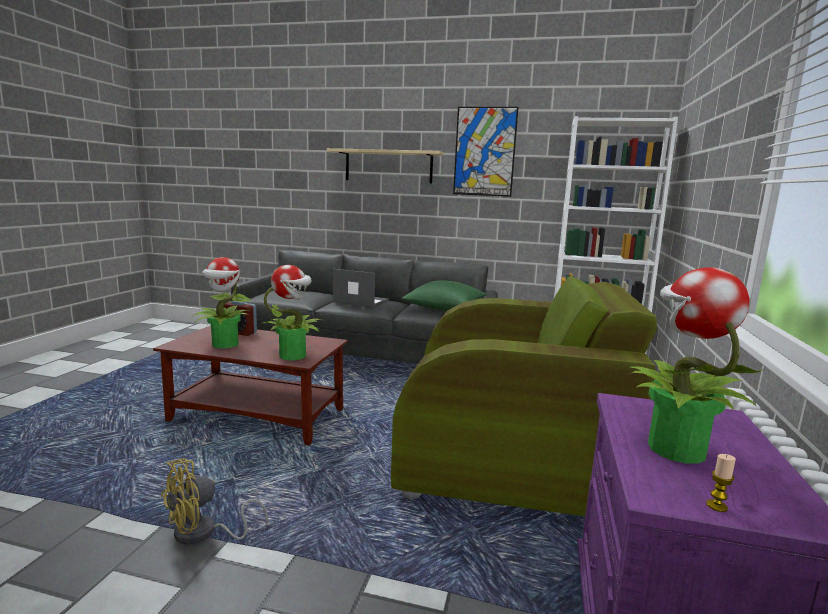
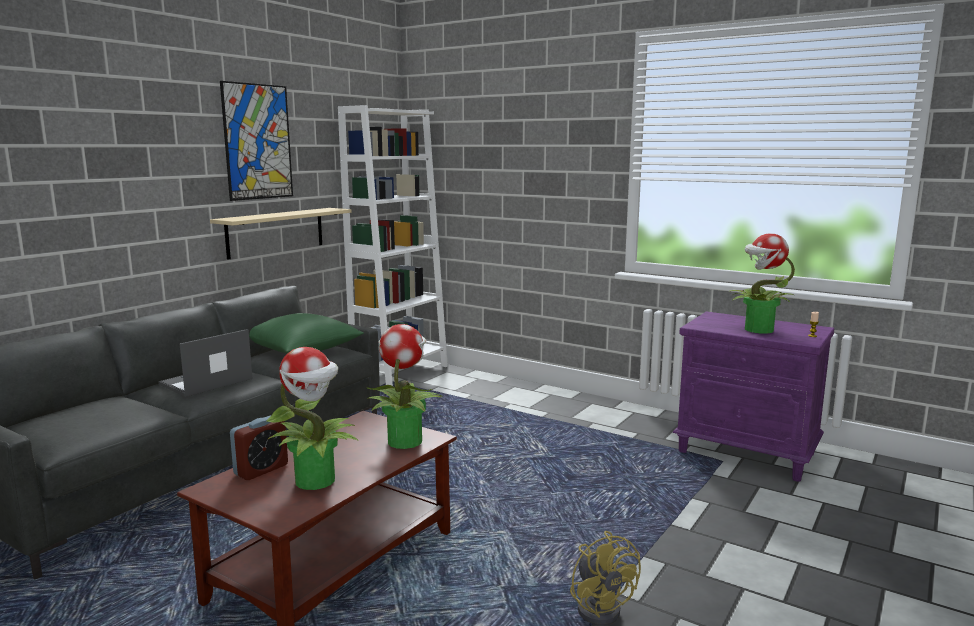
camera: 70 degrees left, 0 degrees up
(388, 166) = (134, 168): beige shelf -> beige shelf (276, 232)
(508, 460) = (531, 441): green armchair -> none

